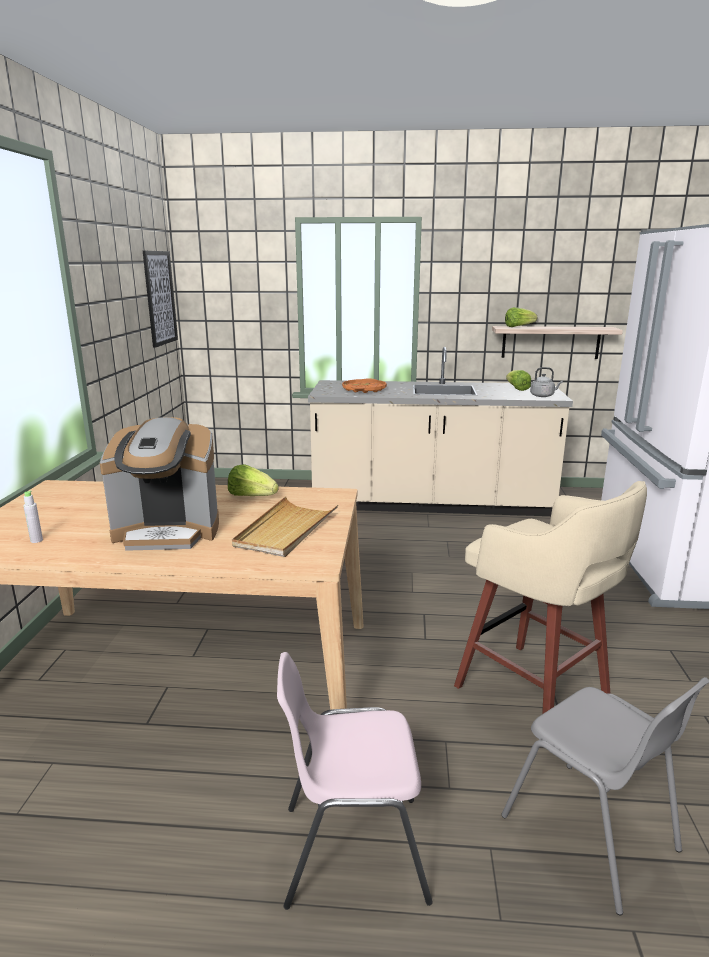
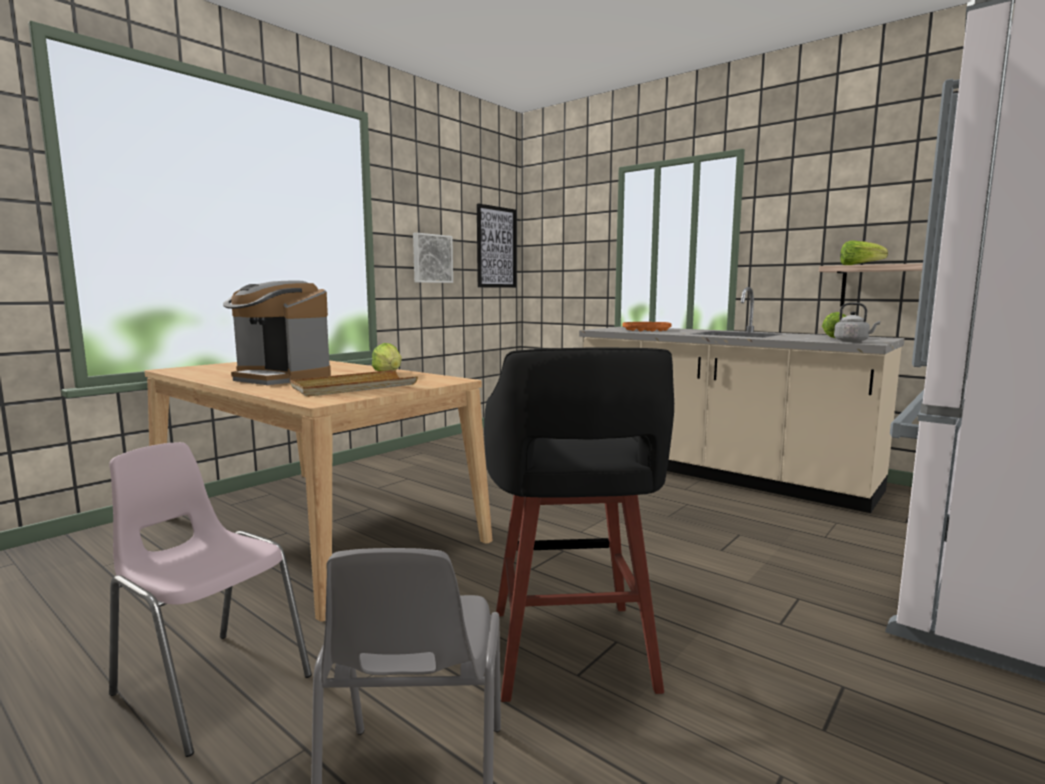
camera: 35 degrees right, 10 degrees down
(36, 540) = (209, 372): grey bottle -> none
(119, 324) = (431, 258): none -> picture
(535, 694) = (571, 653): beige stool -> black stool

